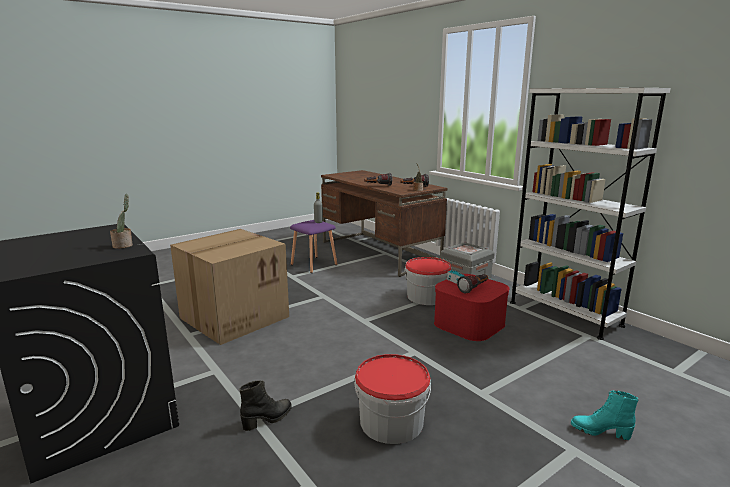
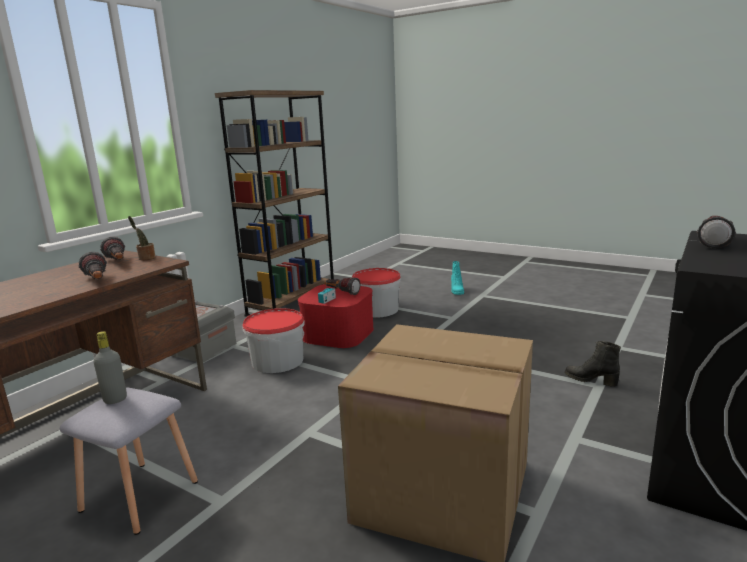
camera: 110 degrees left, 0 degrees up
(124, 245) = (712, 242): potted plant -> flashlight
(313, 264) = (139, 497): purple stool -> grey stool
(391, 421) = (524, 337): bucket -> bucket (377, 310)
(564, 314) = (292, 304): white bookcase -> brown bookcase

